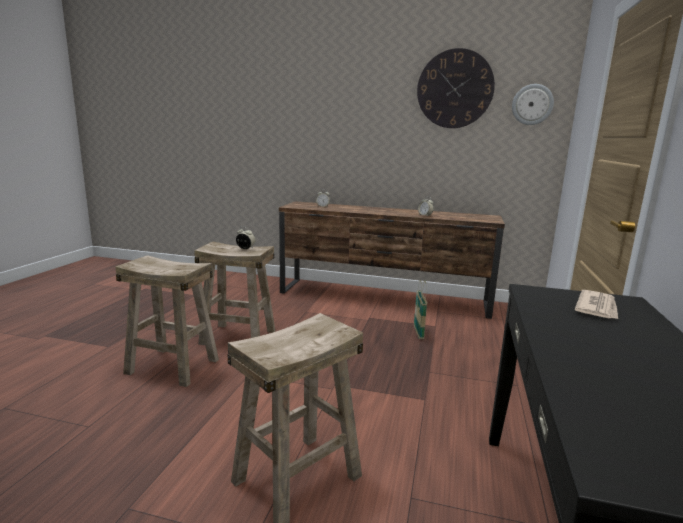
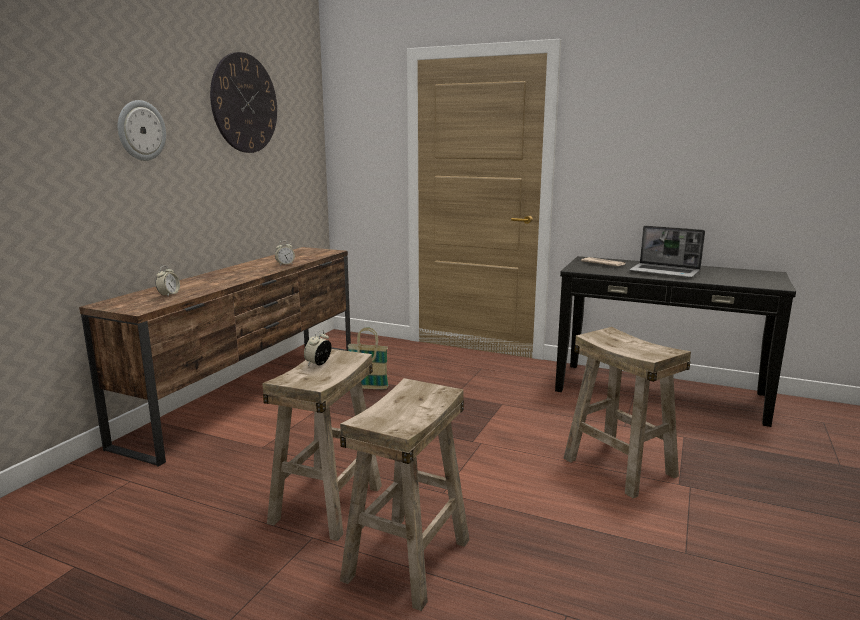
camera: 80 degrees left, 0 degrees up
(532, 104) = (301, 123): wall clock -> wall clock (141, 130)
(596, 348) = (665, 272): none -> laptop

